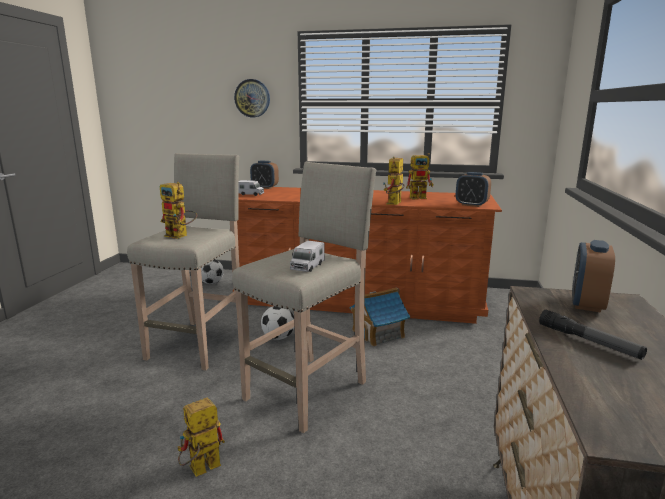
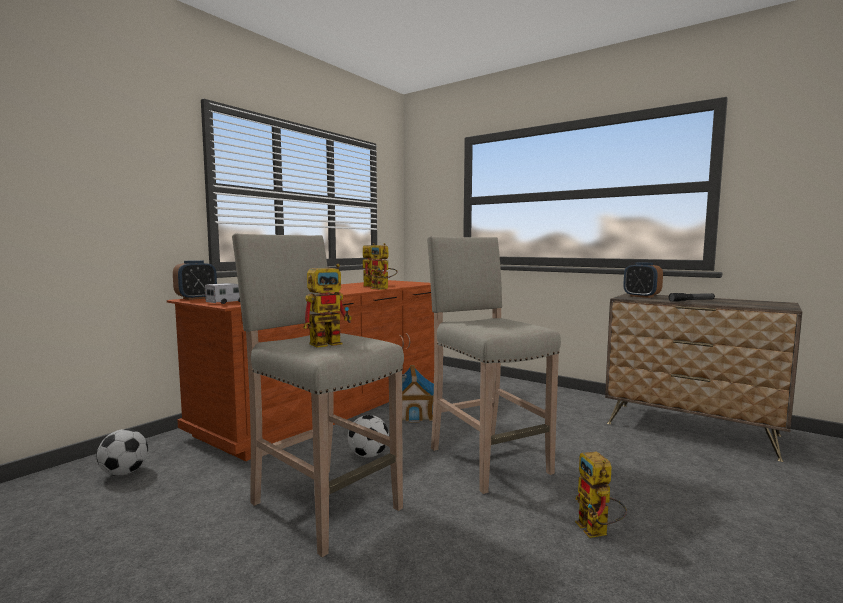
camera: 65 degrees left, 10 degrees down
(252, 98) = (138, 173): wall clock -> none
(307, 266) = (511, 324): toy truck -> none
(471, 205) = (418, 283): alarm clock -> none

